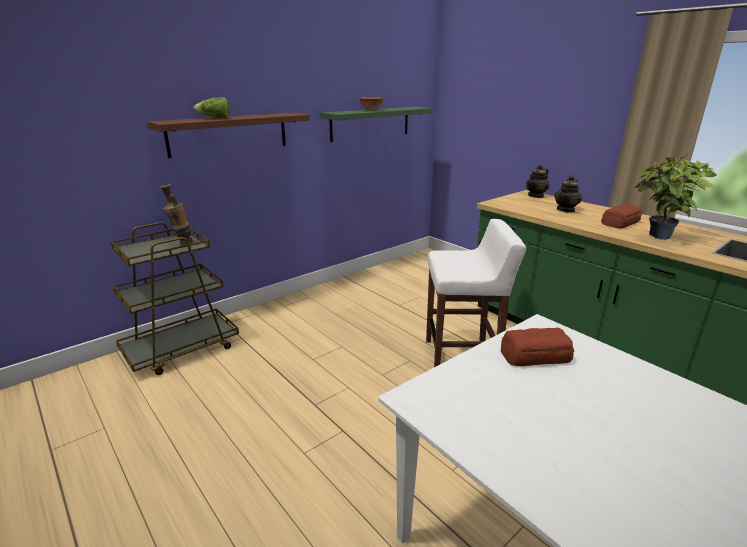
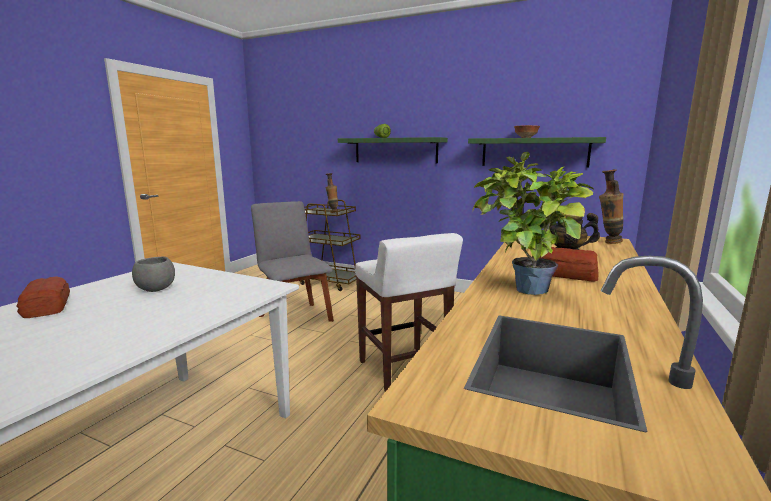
camera: 65 degrees right, 10 degrees down
(229, 134) = (395, 150): brown shelf -> green shelf
(279, 402) = (294, 317): none -> grey chair
(534, 355) = (221, 286): bread -> bread (47, 306)
(536, 196) = (607, 242): teapot -> vase
(536, 403) = (155, 289): none -> grey bowl

